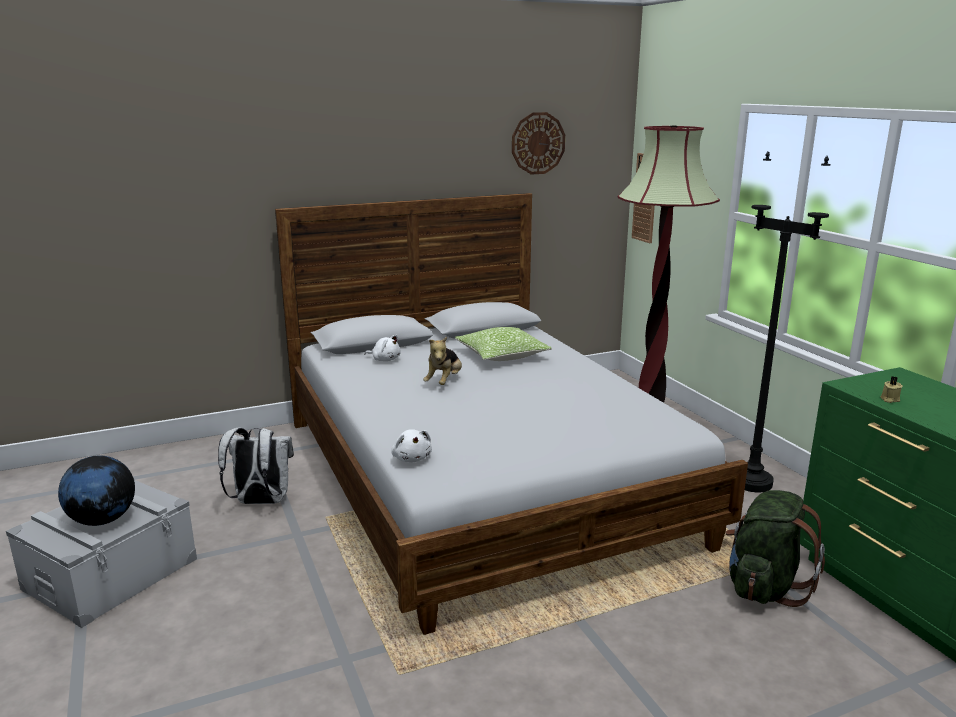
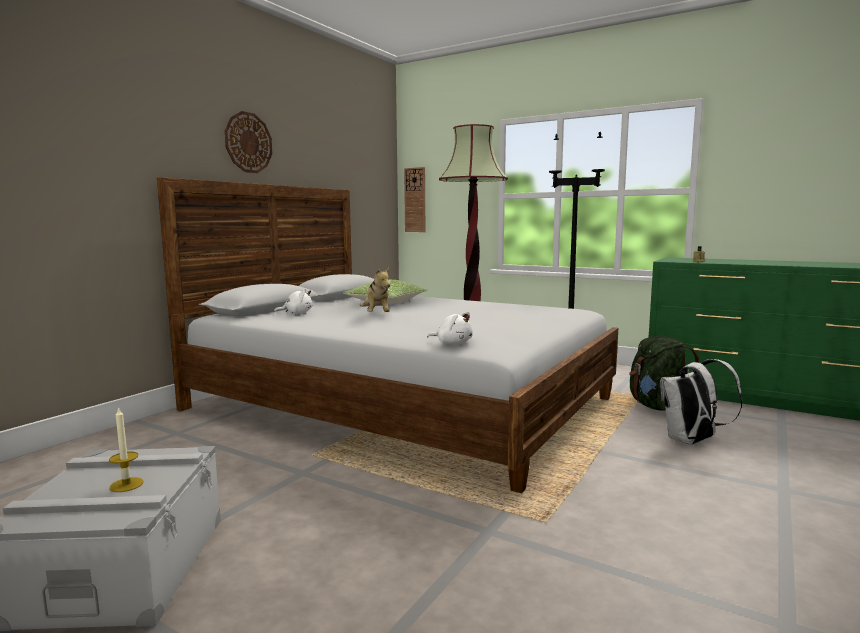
camera: 35 degrees left, 10 degrees down
(102, 520) = (126, 485): globe -> candle
(260, 502) = (225, 463): white backpack -> white backpack (692, 441)
(538, 143) = (346, 152): wall clock -> wall clock (248, 142)

